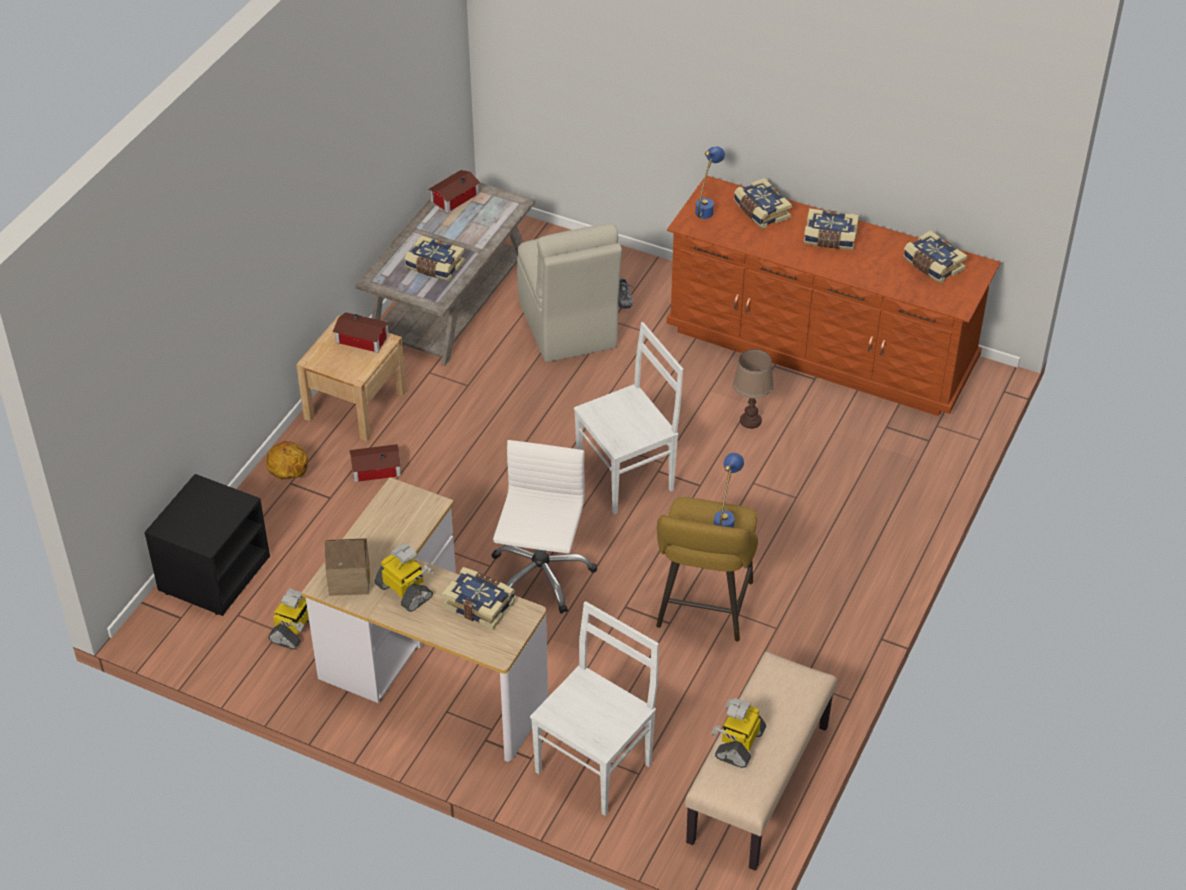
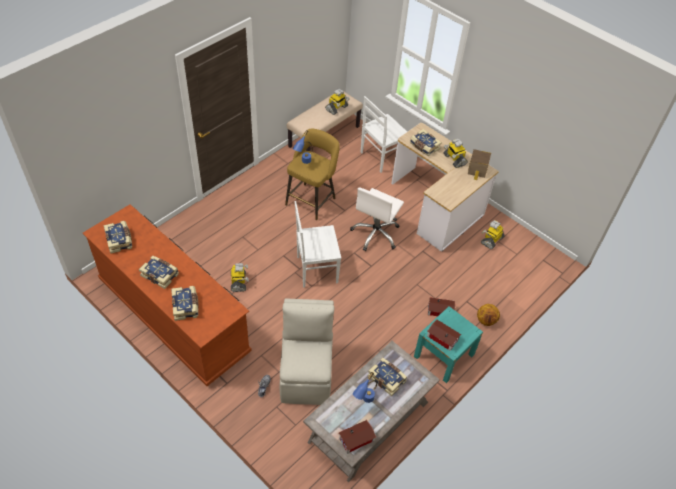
camera: 165 degrees left, 5 degrees up
(214, 573) = (527, 277): black nightstand -> none
(355, 405) = (444, 355): beige nightstand -> turquoise nightstand
(707, 207) = (216, 319): blue table lamp -> blue table lamp (364, 401)
(751, 421) = (239, 282): brown table lamp -> toy robot

